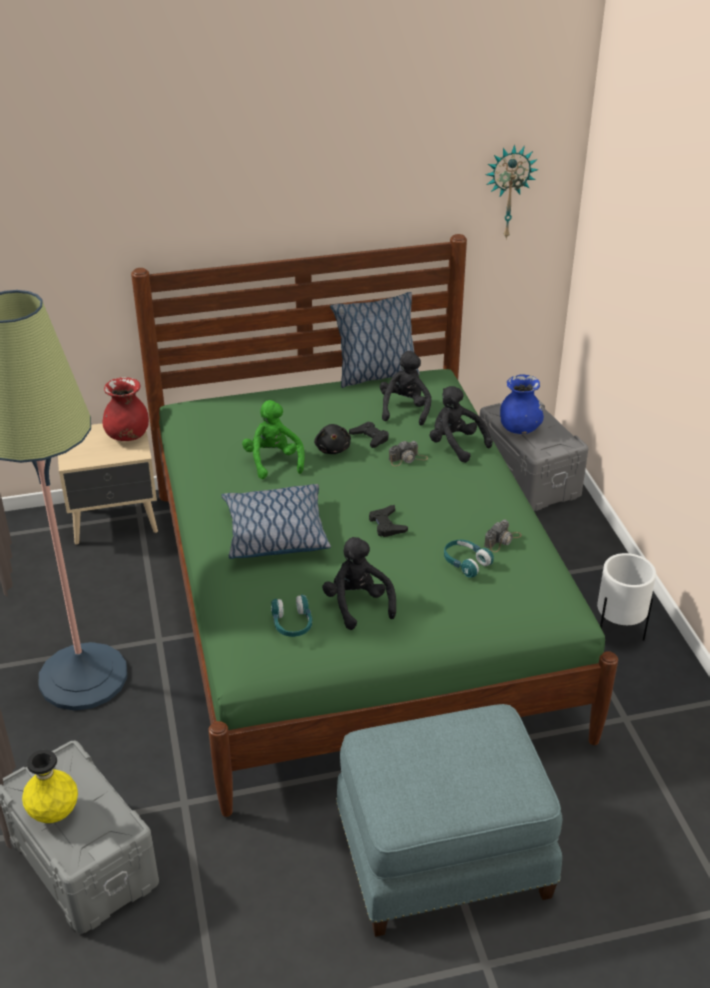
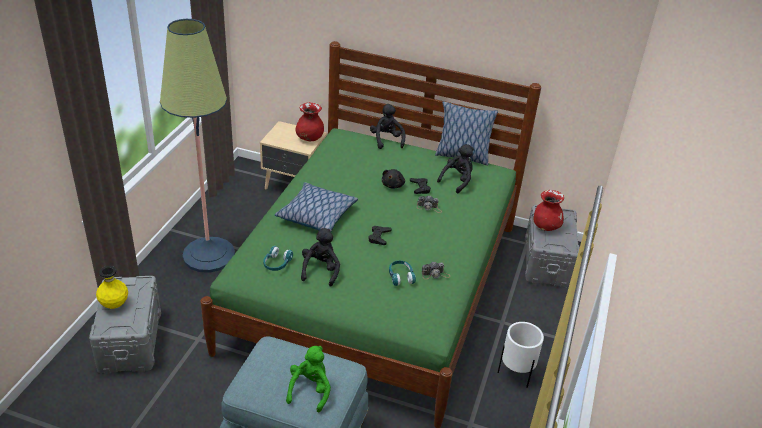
camera: 30 degrees right, 0 degrees up
(273, 461) = (354, 178): green plush toy -> green plush toy (310, 390)
(455, 445) = (466, 212): black plush toy -> black plush toy (386, 140)
(508, 191) = (579, 66): wall clock -> none
(519, 429) = (546, 226): blue vase -> red vase

